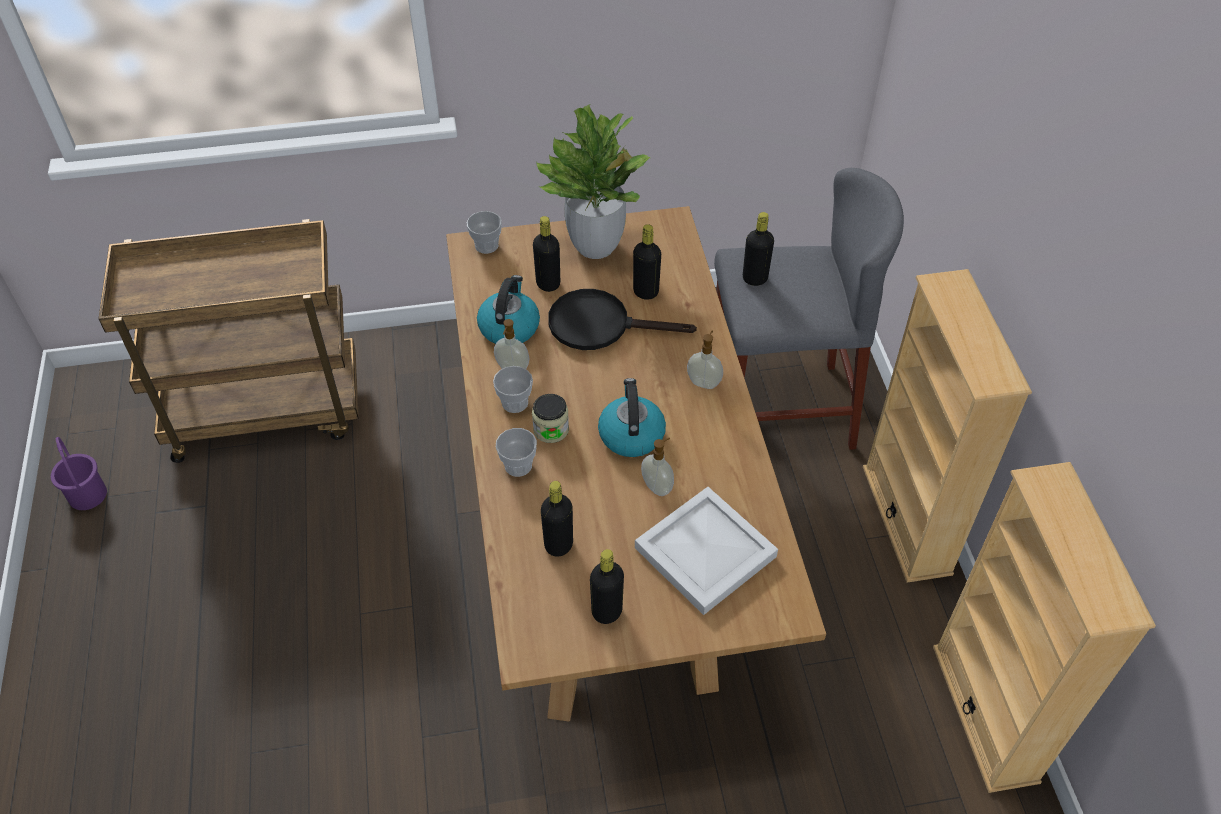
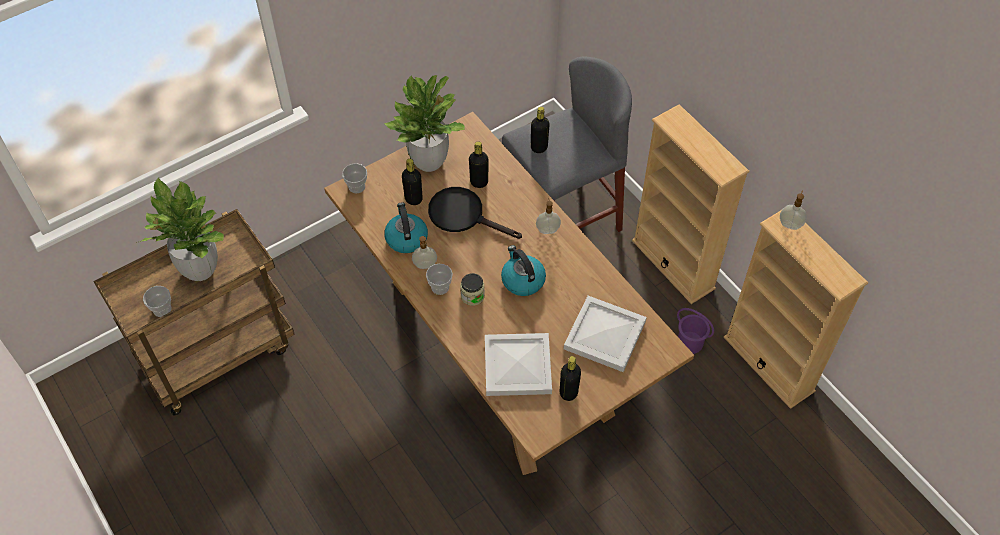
camera: 25 degrees left, 5 degrees up
(88, 494) = (125, 462): purple bucket -> purple bucket (690, 342)
(239, 276) = (199, 269): none -> potted plant
(518, 465) = (466, 326): cup -> cup (162, 309)
(558, 545) = (518, 365): black bottle -> white tray
(600, 325) = (463, 215): black frying pan -> black frying pan turned 45 degrees clockwise
(657, 486) = (556, 306): soap dispenser -> soap dispenser (790, 224)

